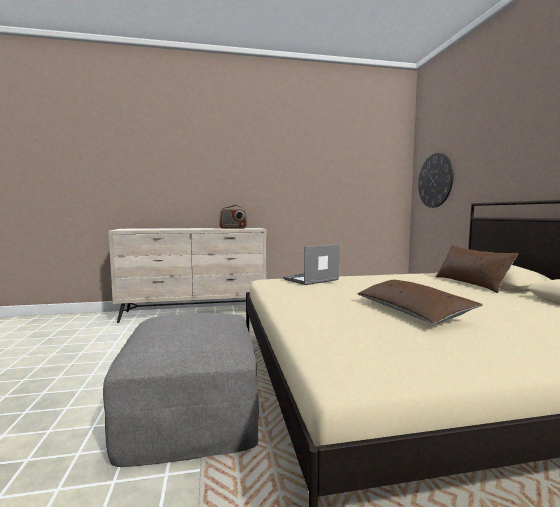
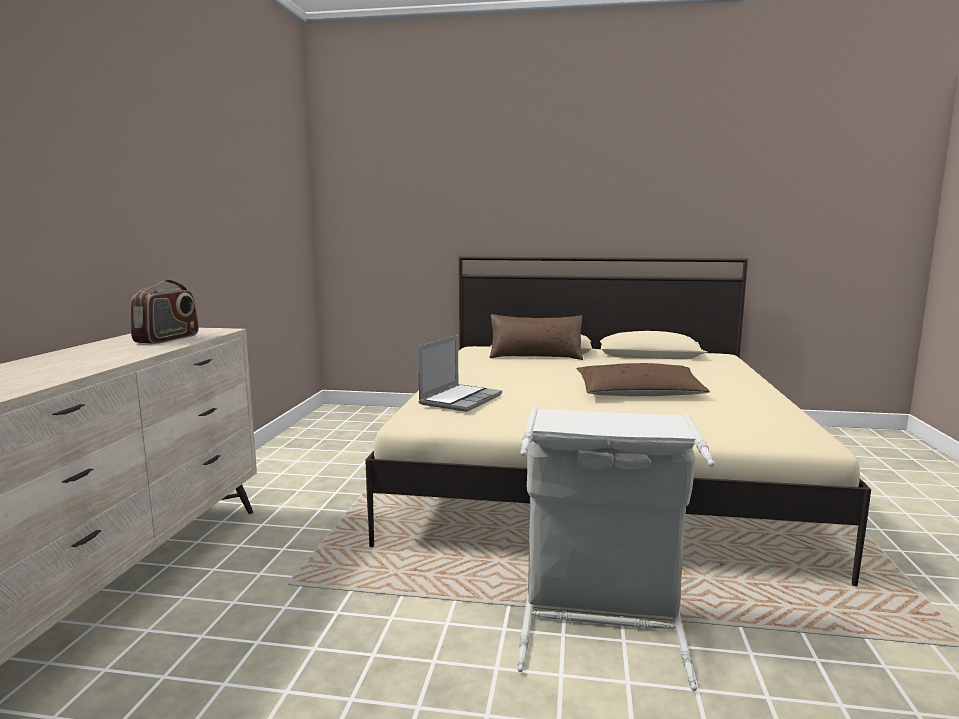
camera: 70 degrees left, 5 degrees up
(191, 408) = (602, 625): grey ottoman -> grey laundry basket
(311, 280) = (460, 399): laptop -> laptop turned 135 degrees counterclockwise
(435, 180) = (374, 219): wall clock -> none

